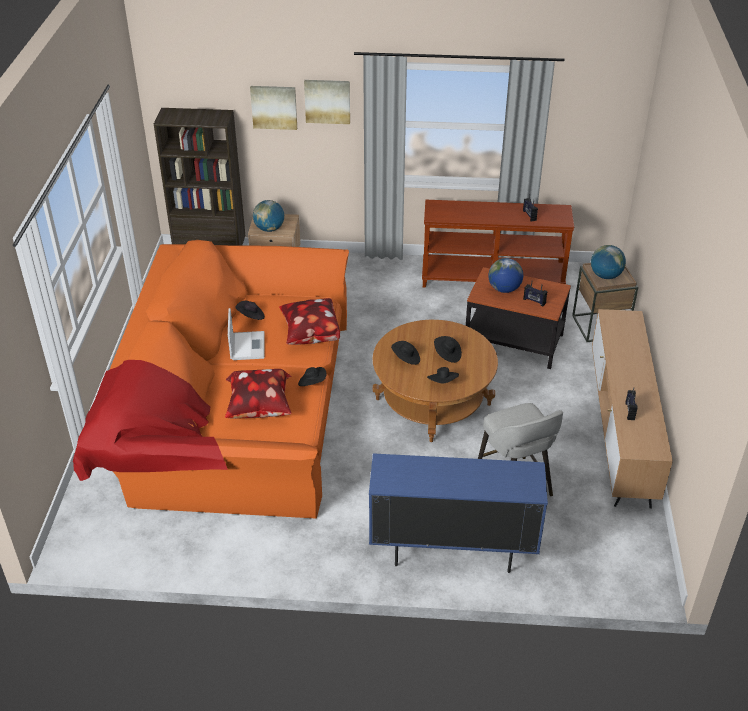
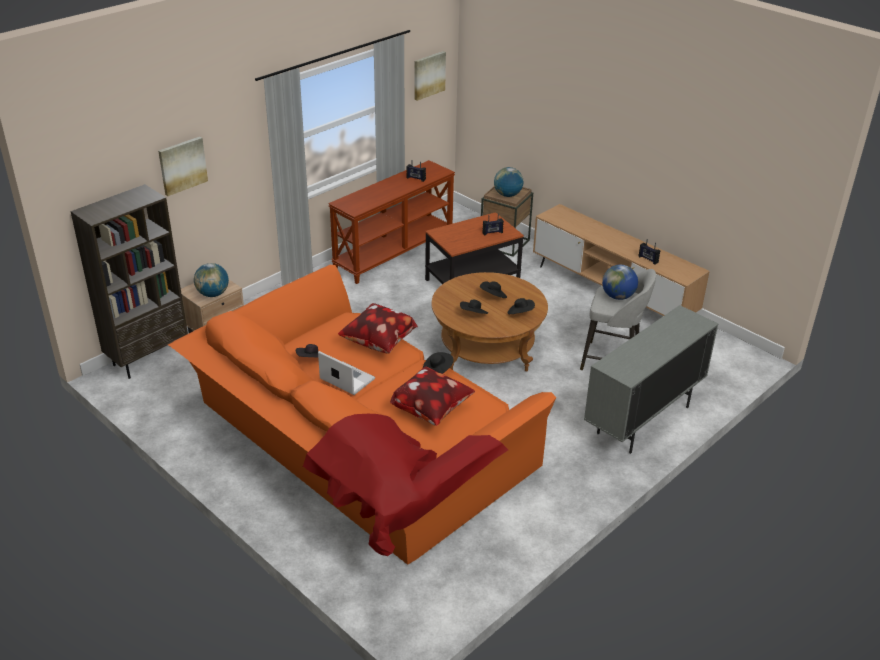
camera: 50 degrees left, 5 degrees down
(327, 101) = (229, 140): picture -> picture (428, 75)
(452, 551) = (643, 420): blue cabinet -> grey cabinet
(504, 289) = (462, 236): globe -> globe (618, 296)

